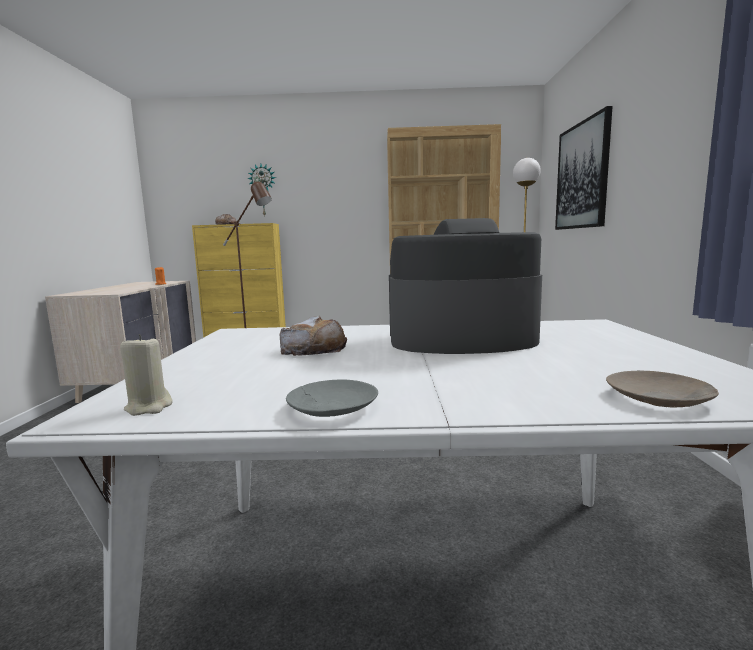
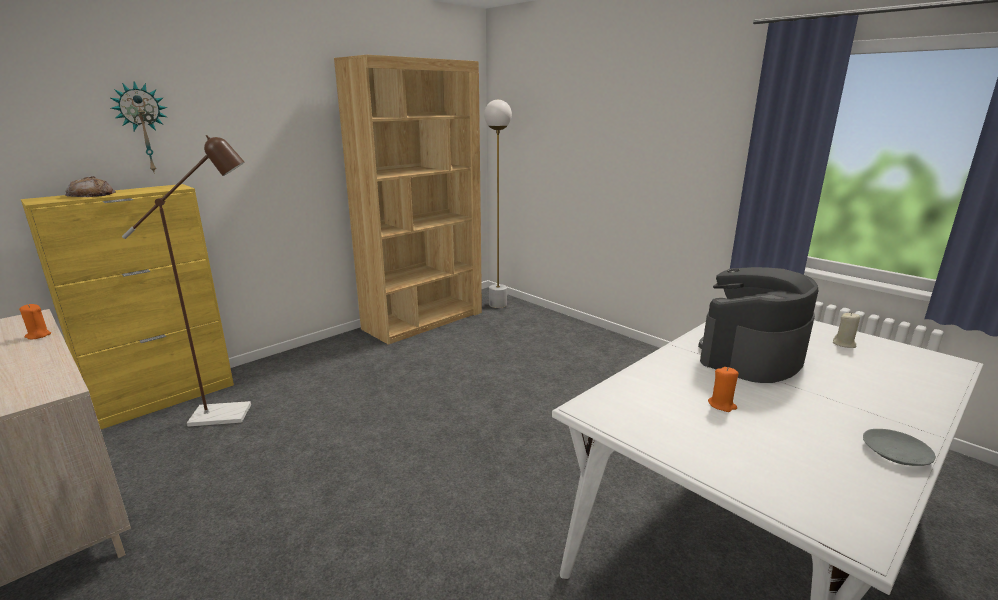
camera: 45 degrees left, 10 degrees up
(149, 407) = (850, 511): beige candle -> beige candle (844, 344)
(314, 349) = (722, 405): bread -> orange candle
(582, 176) = (566, 131): picture -> none
(659, 398) = (931, 380): beige plate -> none

